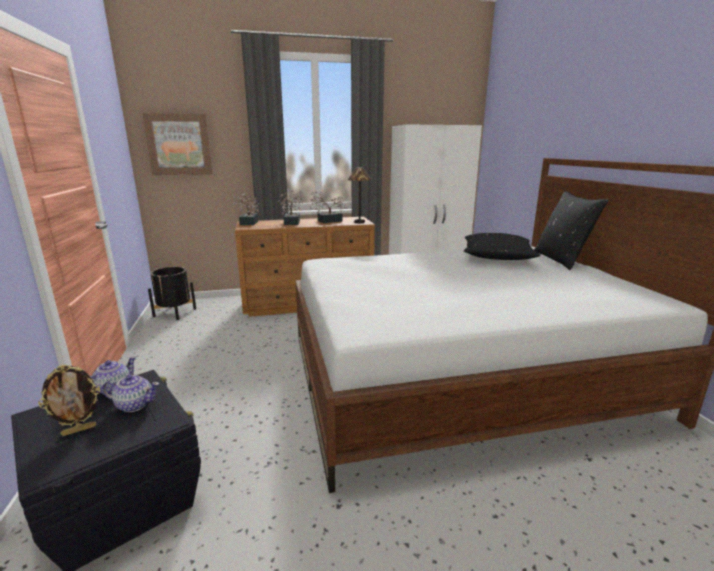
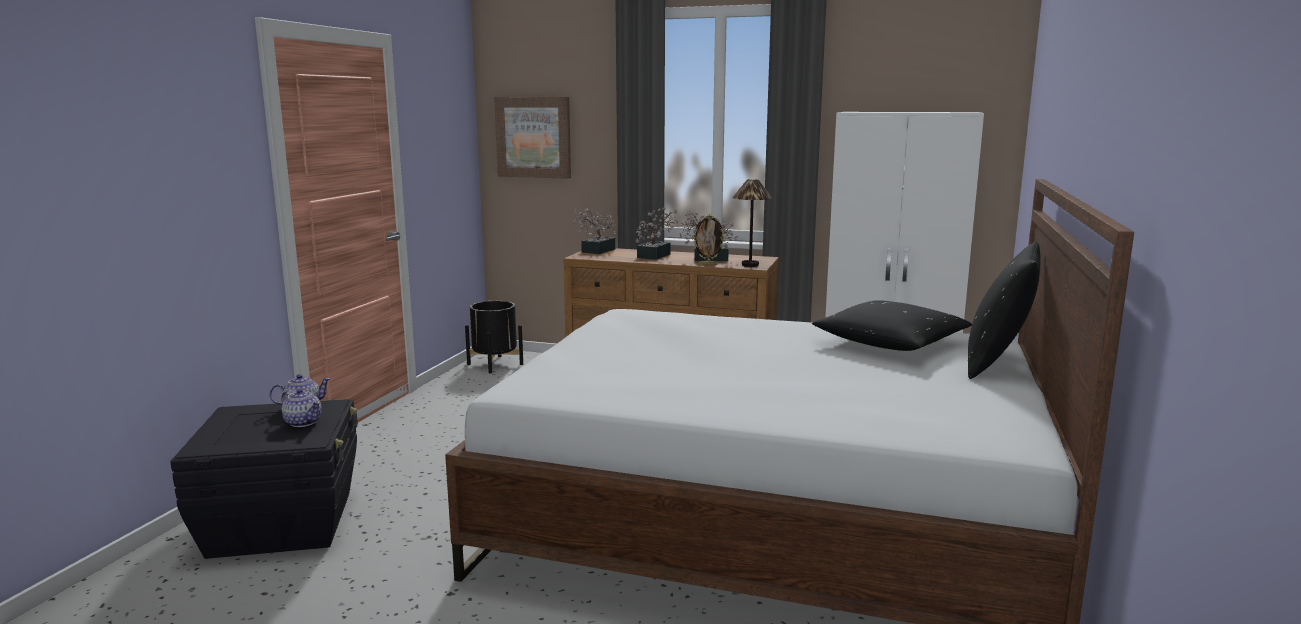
camera: 30 degrees right, 5 degrees down
(79, 430) = (247, 429): picture frame -> picture frame (708, 264)

